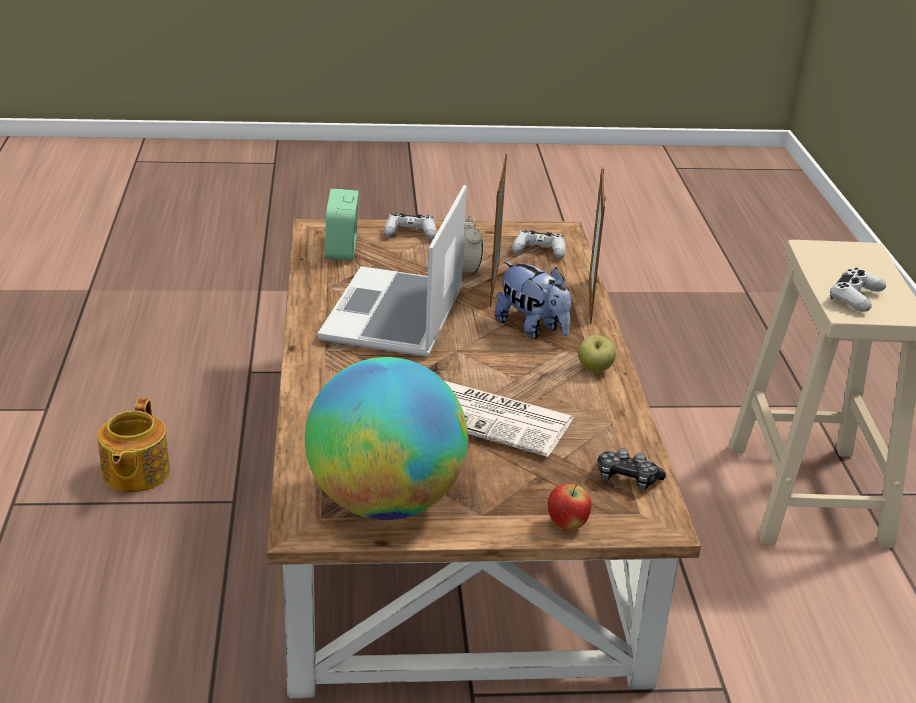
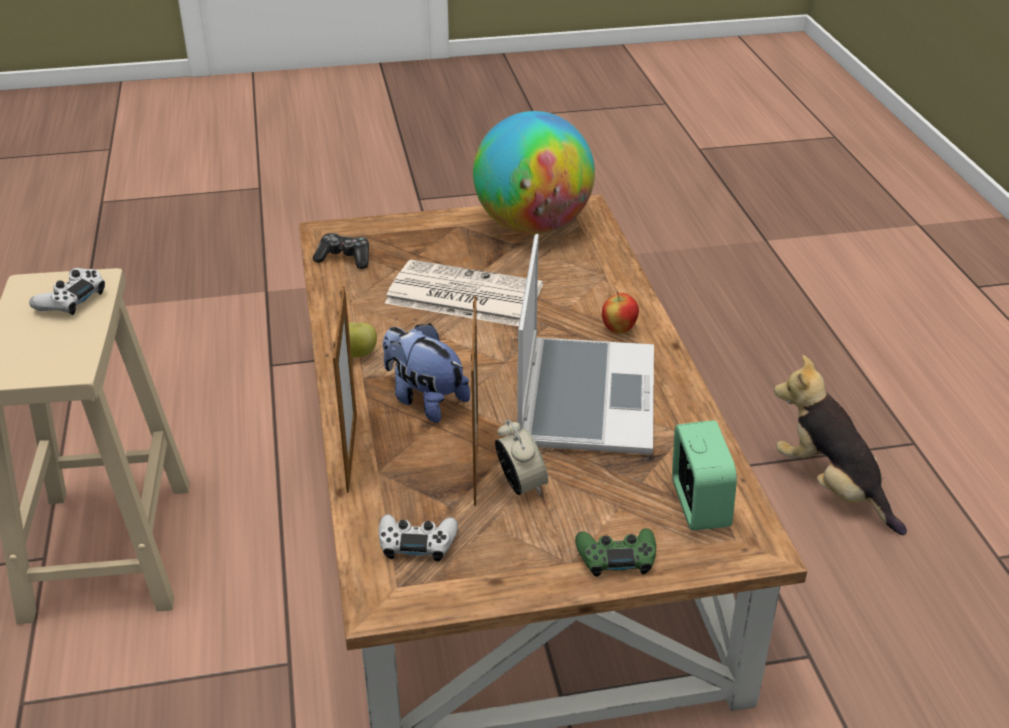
camera: 175 degrees right, 5 degrees up
(134, 473) = (831, 487): teapot -> plush toy
(410, 233) = (616, 558): white game controller -> green game controller
(567, 525) = (396, 224): apple -> apple (619, 330)

